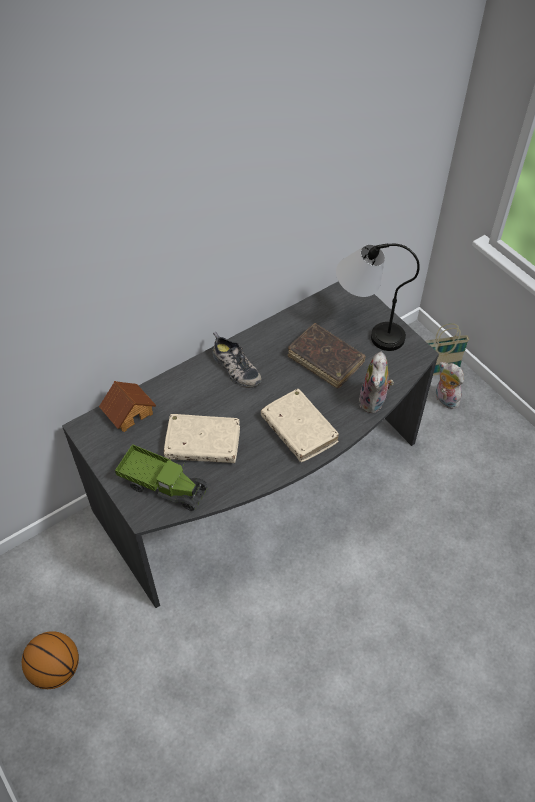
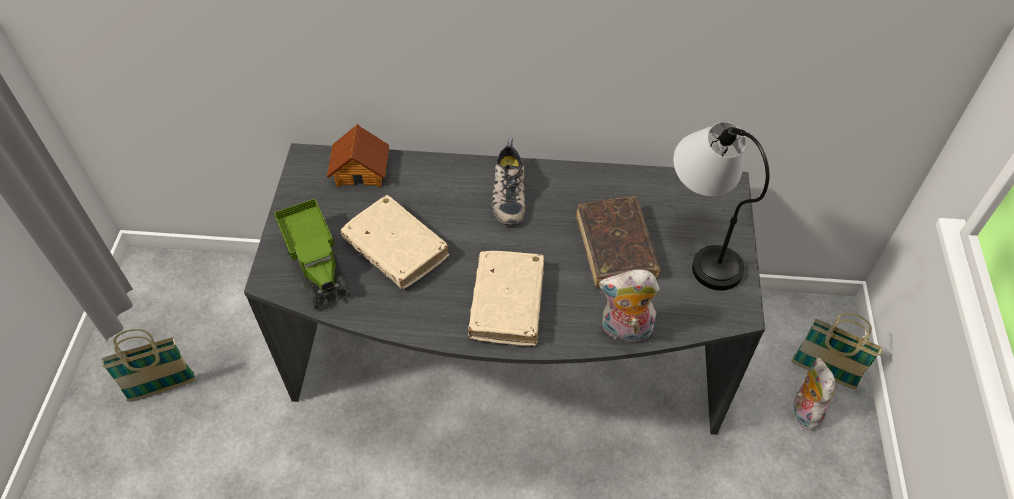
camera: 40 degrees right, 0 degrees up
(56, 668) = (162, 388): basketball -> basket
(374, 401) = (624, 331): plush toy -> plush toy turned 45 degrees clockwise

